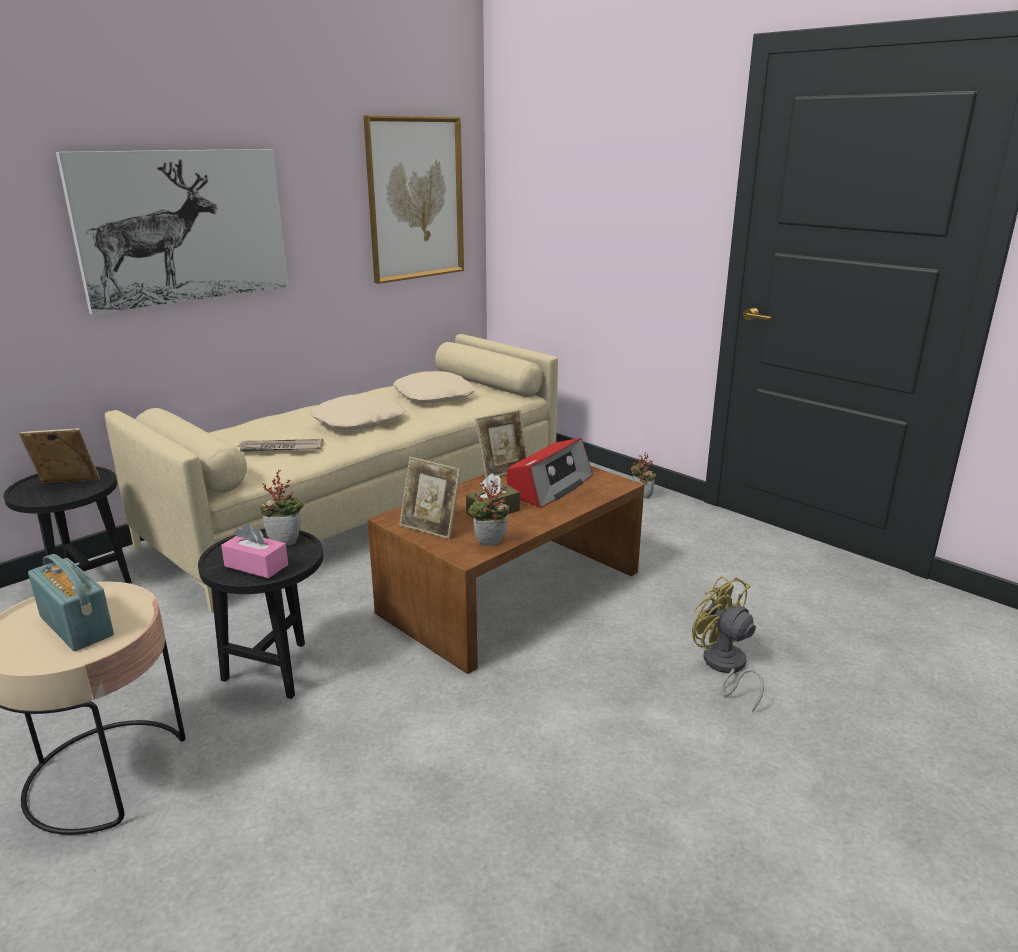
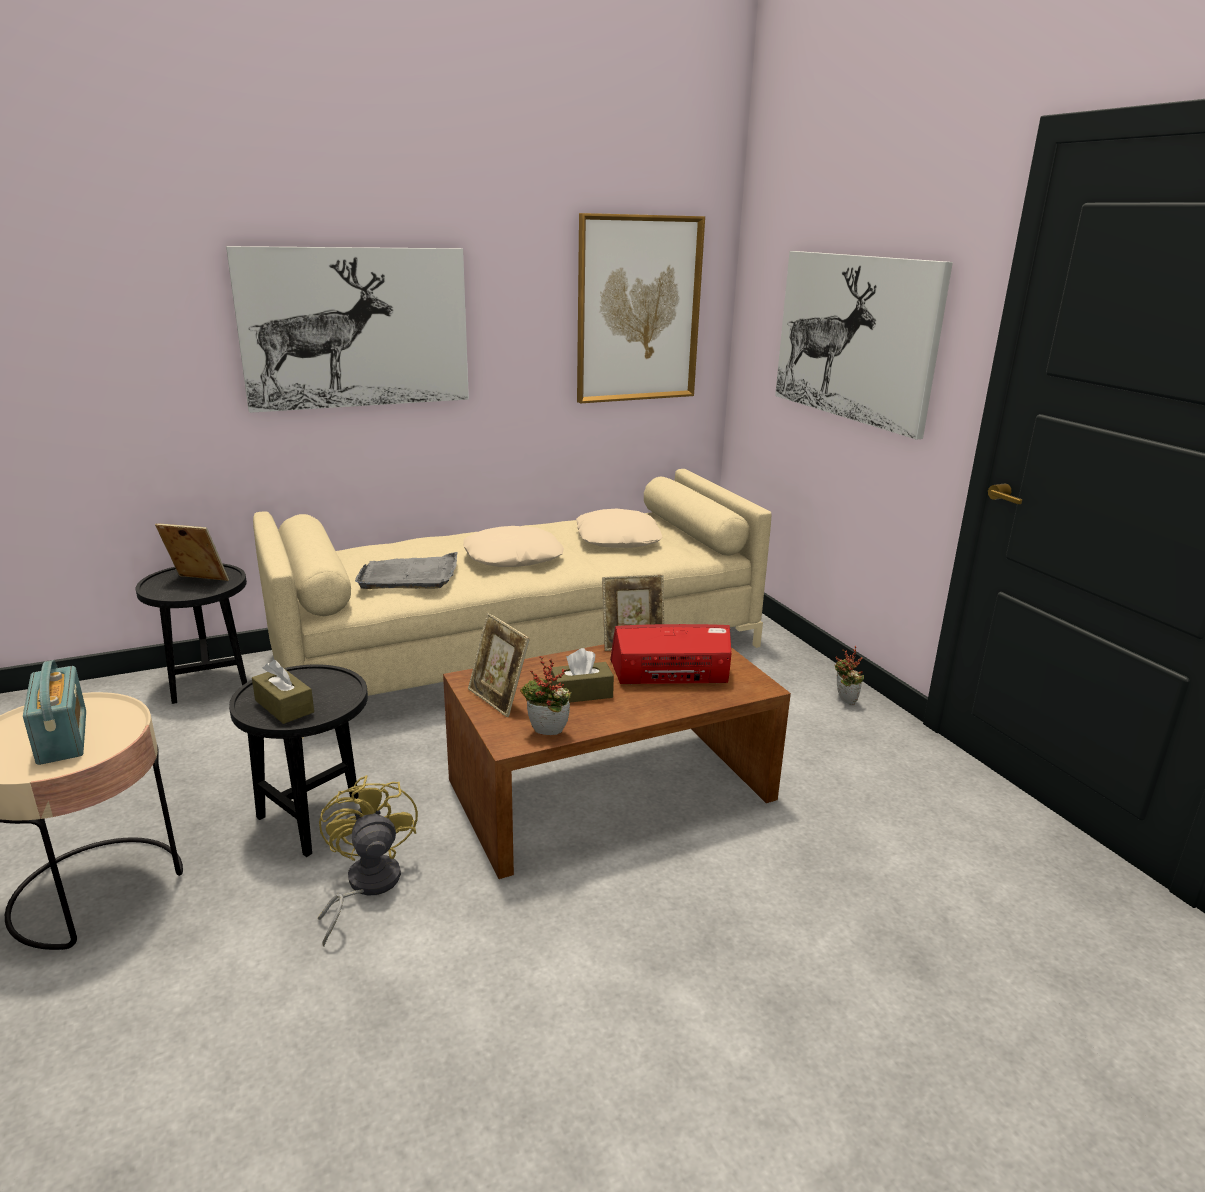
camera: 20 degrees right, 0 degrees up
(256, 565) = (284, 706): pink tissue box -> brown tissue box
(280, 448) = (409, 576): newspaper -> grey tray
(286, 541) = (336, 684): potted plant -> none
(549, 486) = (671, 673): radio -> radio turned 150 degrees counterclockwise
(609, 210) = (854, 338): none -> picture
(724, 667) = (810, 958): yellow fan -> yellow fan (365, 886)

